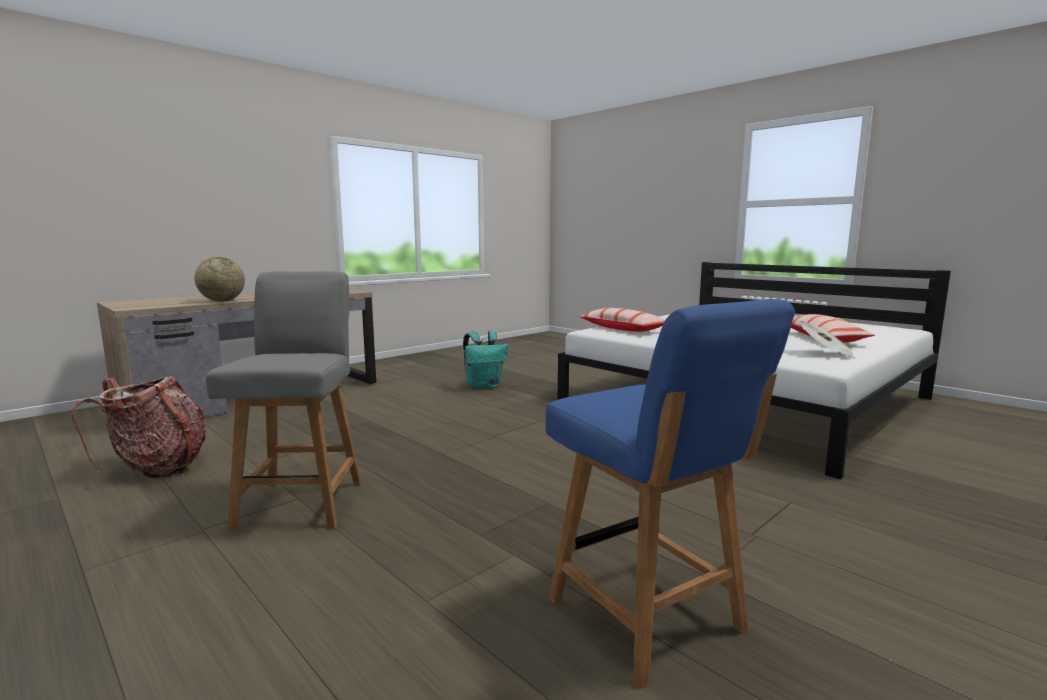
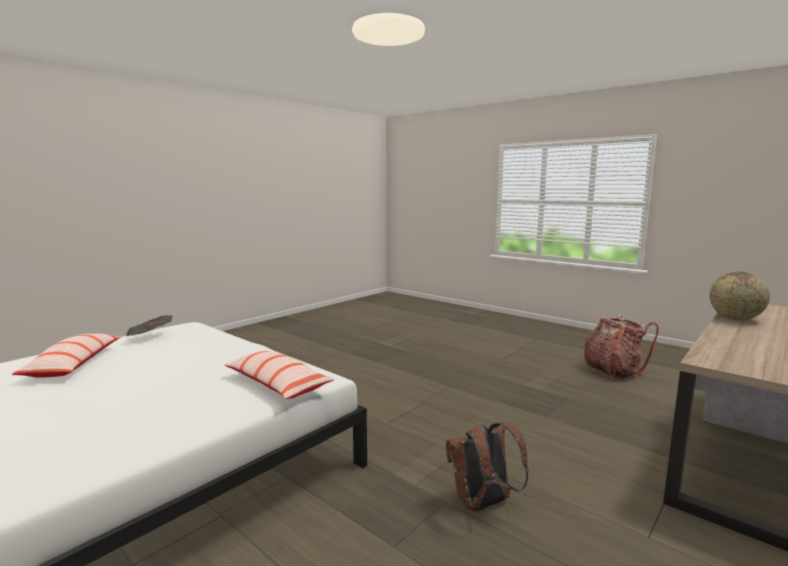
camera: 175 degrees right, 0 degrees up
(302, 502) = (497, 358): grey chair -> none
(484, 386) = (483, 504): turquoise backpack -> brown backpack
(647, 617) = (346, 336): blue chair -> none

